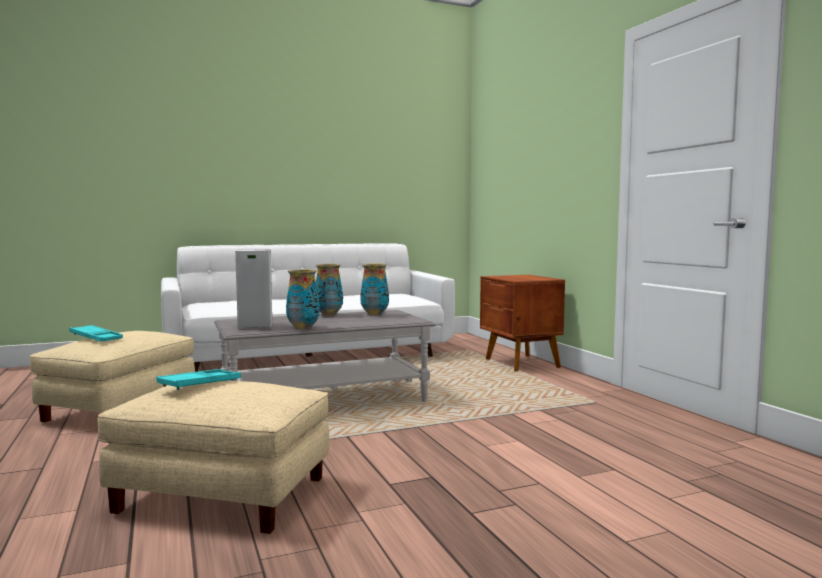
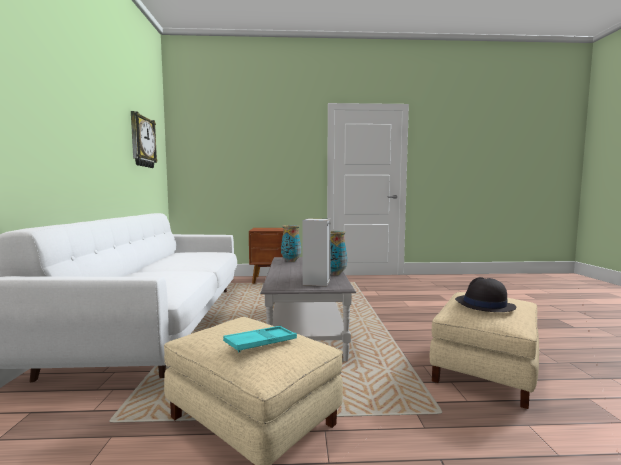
camera: 70 degrees left, 0 degrees up
(200, 384) = (484, 304): turquoise tray -> black hat
(329, 315) = (280, 267): vase -> none
(401, 158) = (142, 141): none -> wall clock

